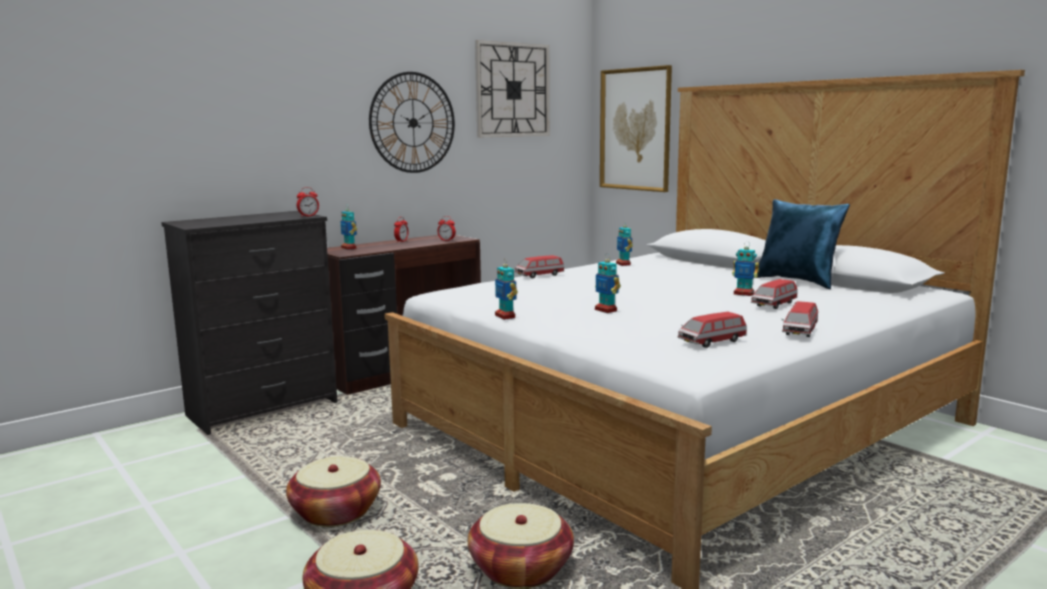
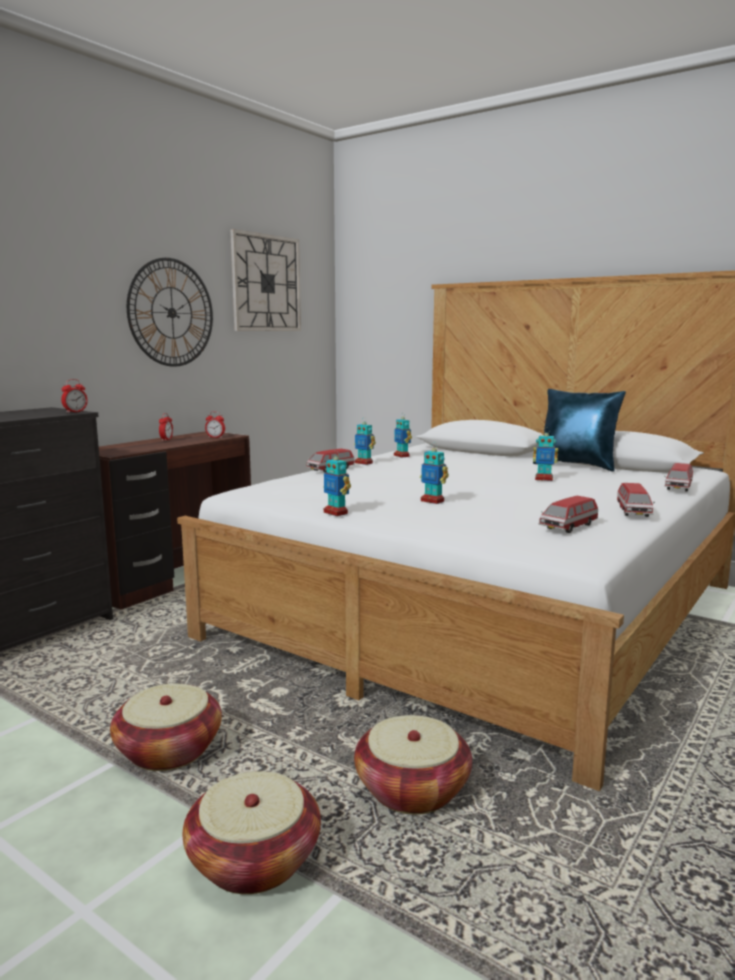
camera: 15 degrees left, 0 degrees up
(349, 248) = (113, 448): toy robot -> toy robot (364, 463)
(635, 129) = (384, 326): picture -> none
(774, 304) = (583, 488): toy car -> toy car (678, 487)

